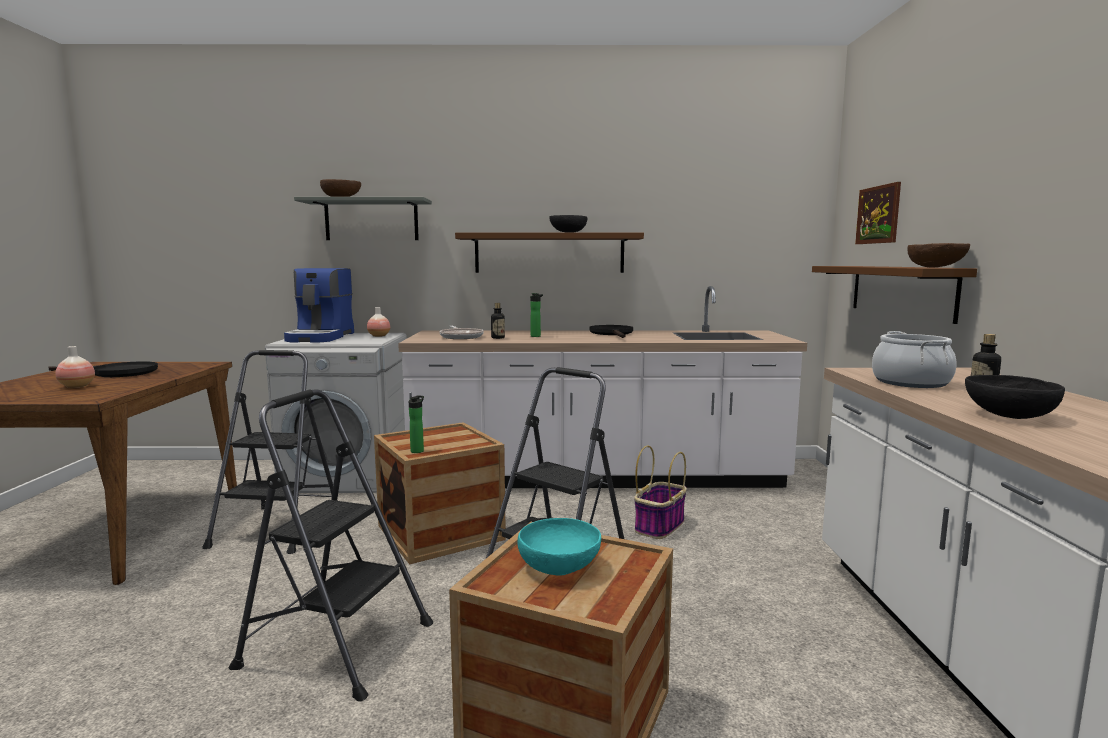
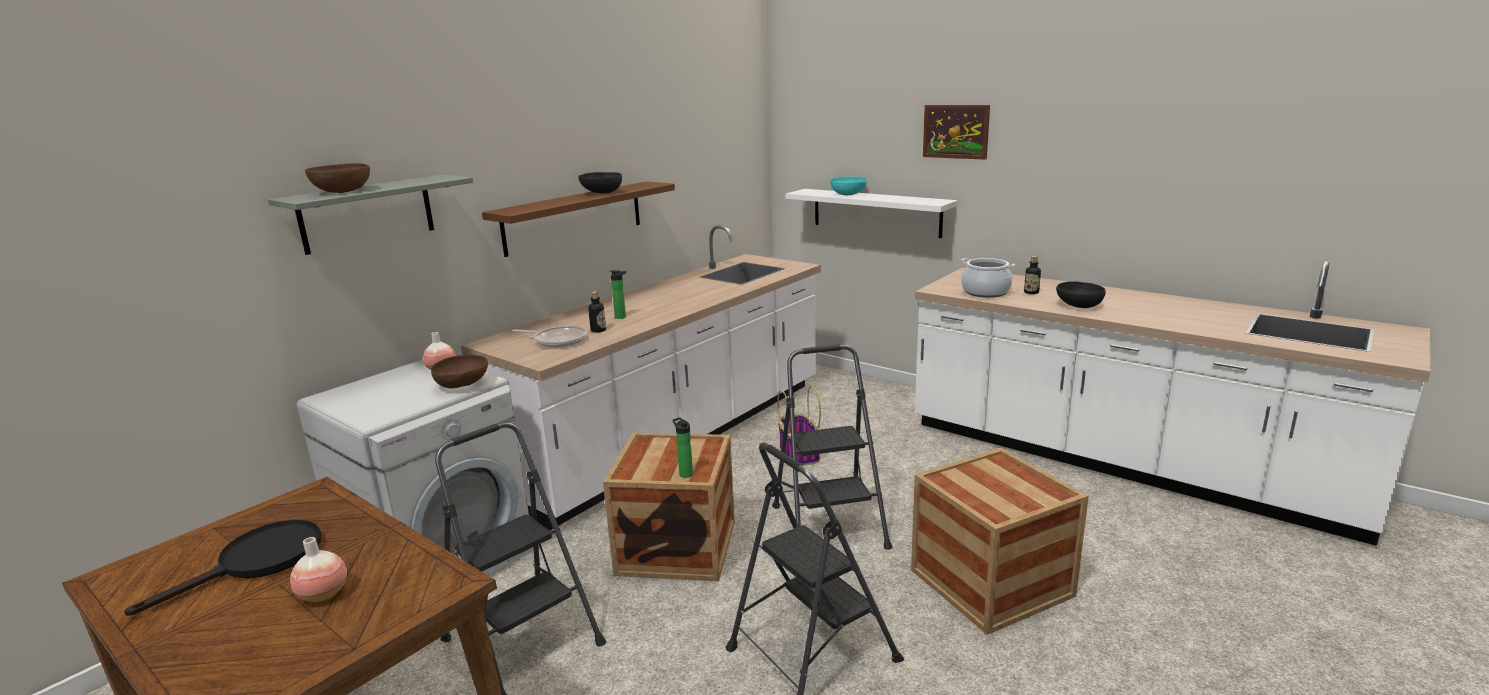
camera: 50 degrees left, 10 degrees up
(321, 337) = (378, 397): coffee machine -> none
(560, 567) = (991, 487): turquoise bowl -> turquoise bowl (848, 194)
(612, 334) = (664, 293): black frying pan -> none
(878, 215) = (838, 149): picture -> picture (955, 131)
(900, 291) = (875, 212): brown shelf -> white shelf
(936, 267) = (933, 201): brown bowl -> brown bowl (463, 385)

